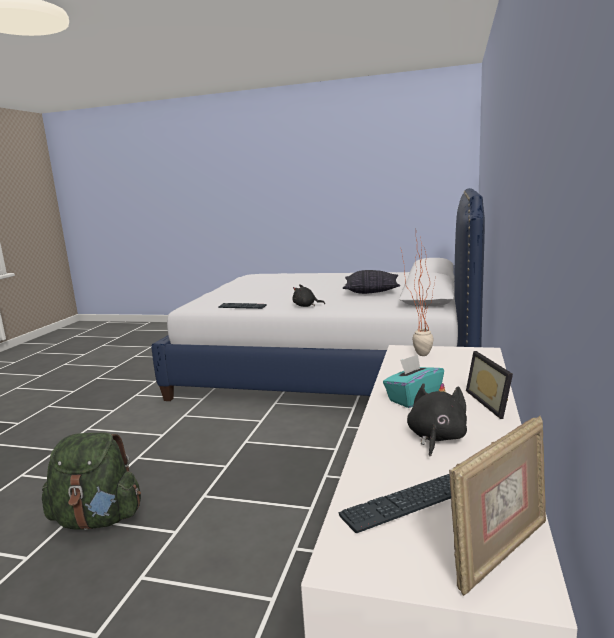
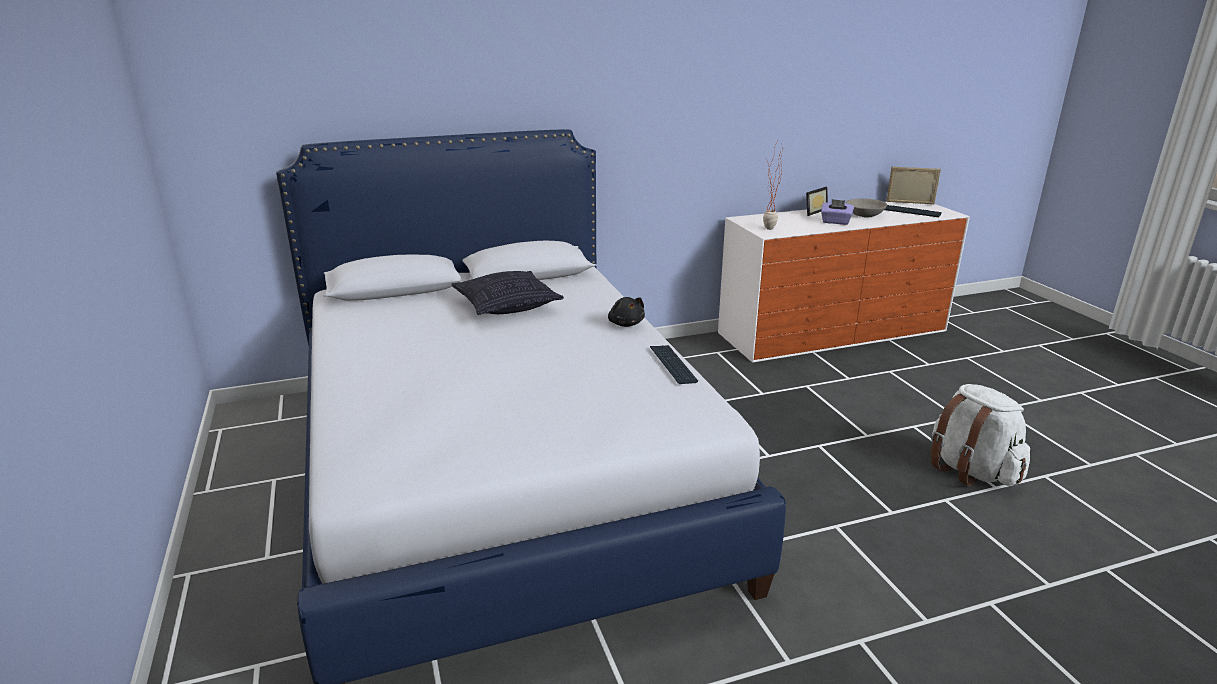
camera: 125 degrees left, 10 degrees up
(98, 519) = (971, 471): green backpack -> white backpack
(413, 398) = (835, 222): turquoise tissue box -> purple tissue box
(436, 438) = (864, 215): black plush toy -> grey bowl

